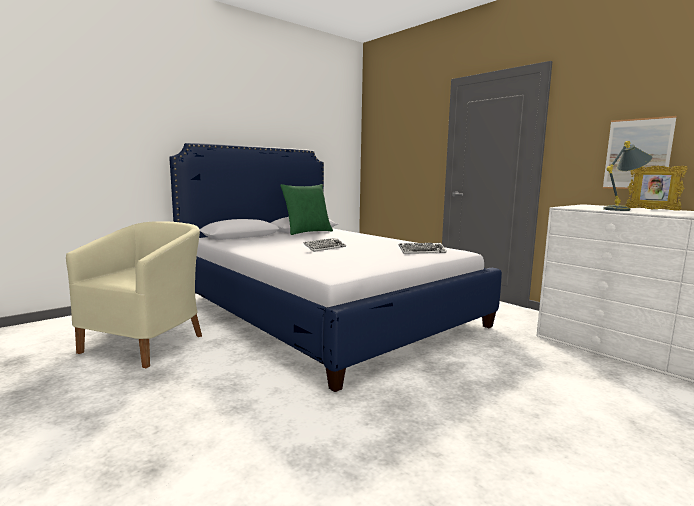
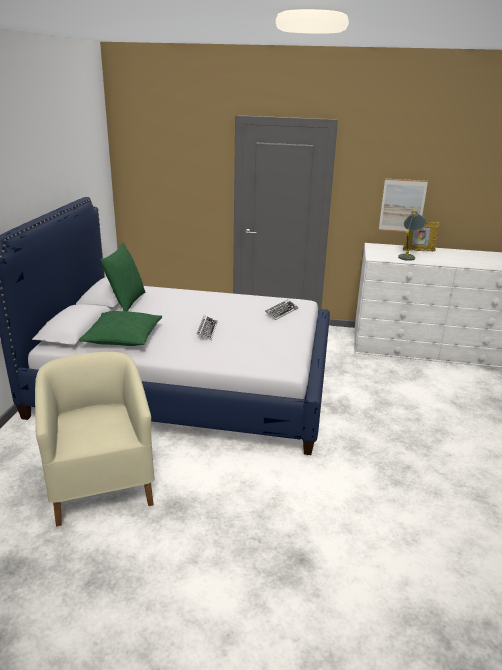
camera: 40 degrees left, 15 degrees up
(257, 242) = (123, 337): none -> green pillow

